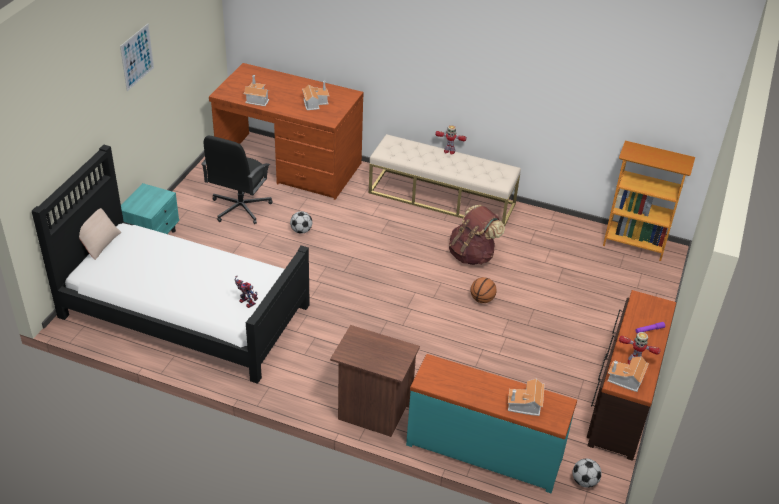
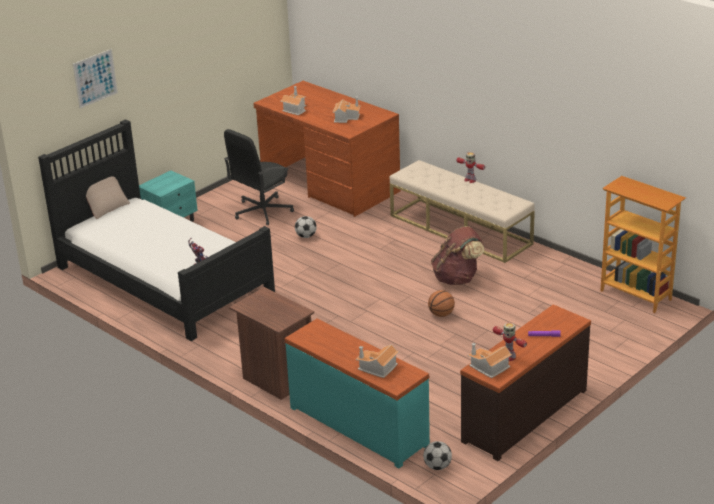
camera: 25 degrees right, 10 degrees down
(137, 57) = (173, 48): picture -> picture (95, 78)

